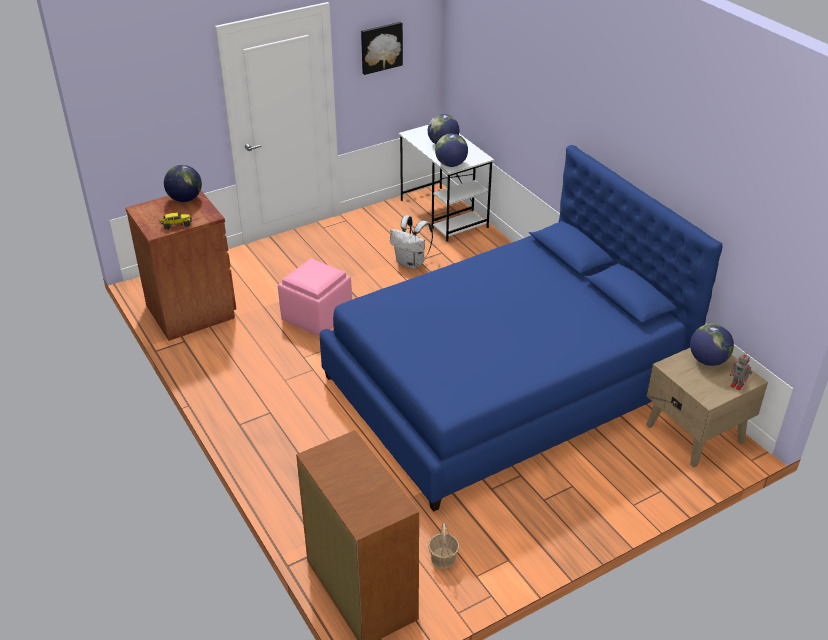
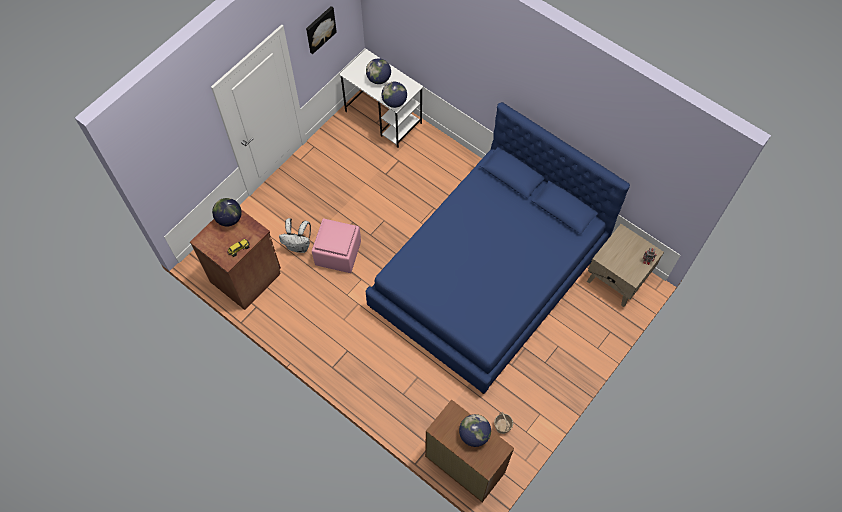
camera: 20 degrees left, 25 degrees up
(411, 263) = (381, 178): white backpack -> white backpack (299, 246)
(707, 360) = (624, 244): globe -> globe (474, 434)

